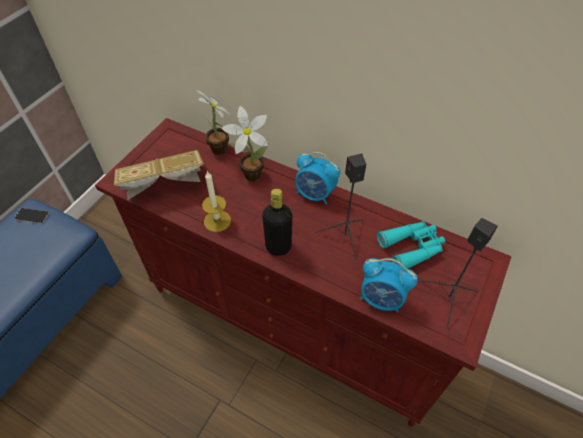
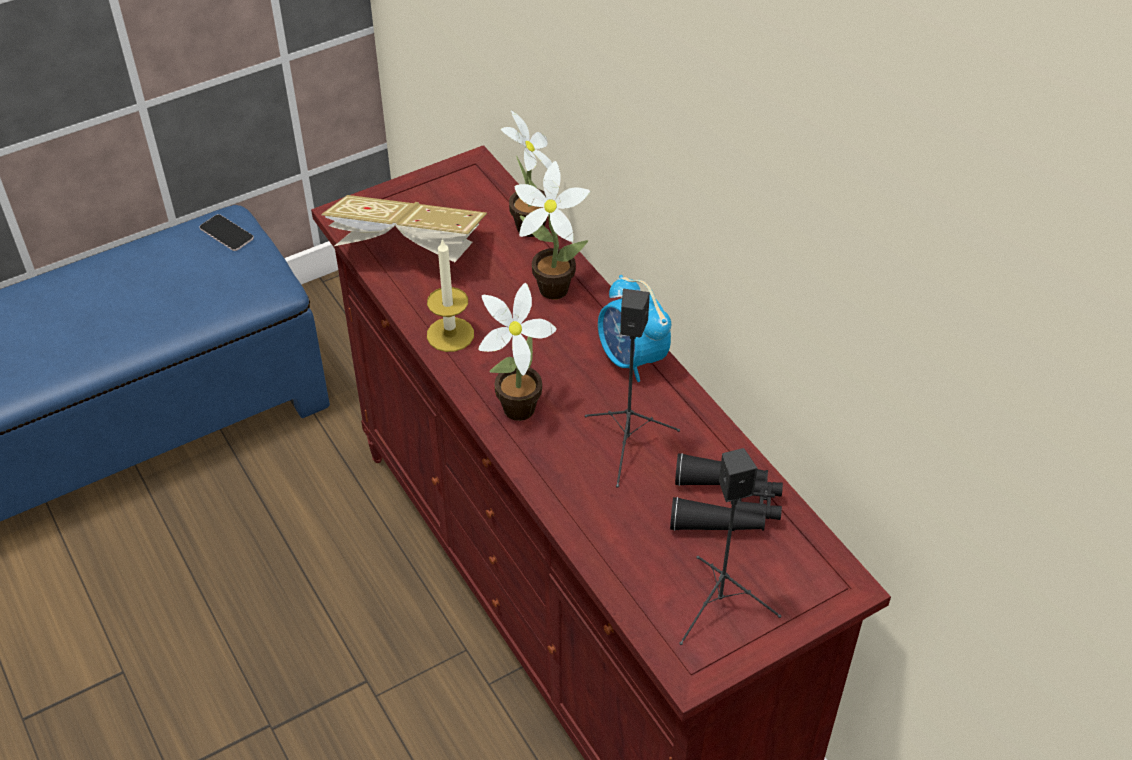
camera: 30 degrees right, 5 degrees down
(278, 247) = (514, 411): black bottle -> potted plant
(381, 299) = (614, 554): alarm clock -> none
(412, 248) = (726, 506): turquoise binoculars -> black binoculars

